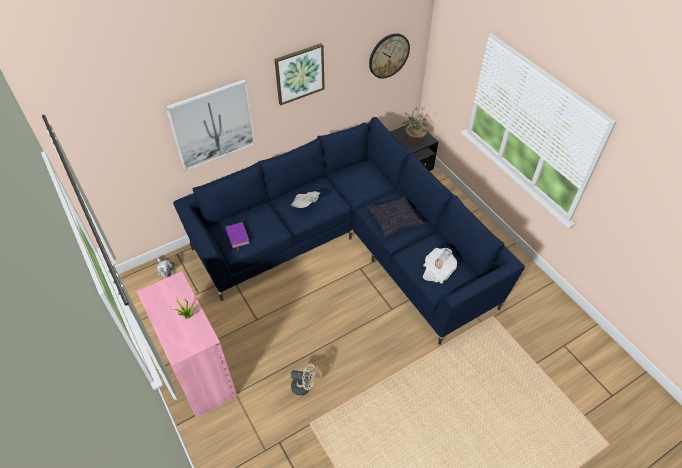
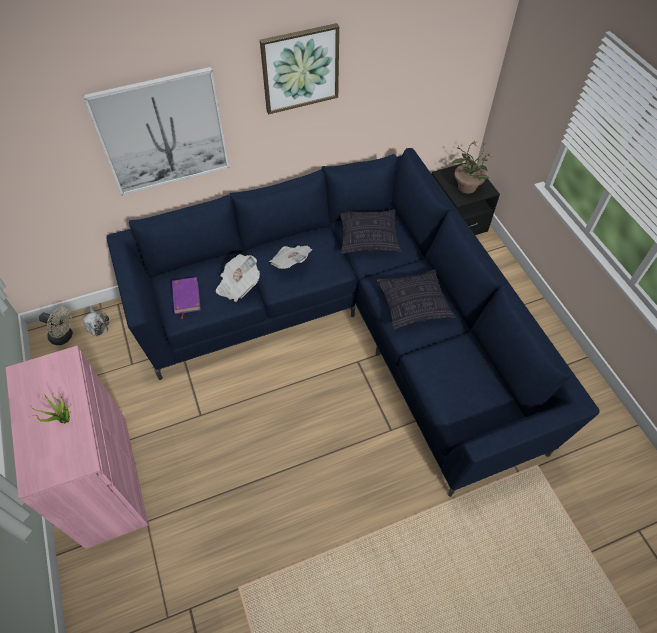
camera: 10 degrees right, 5 degrees up
(304, 387) = (243, 528): beige fan -> beige fan (64, 337)
(355, 181) = (368, 238): none -> pillow
(388, 55) = (443, 57): wall clock -> none
(437, 271) = (461, 393): newspaper -> newspaper (238, 285)

